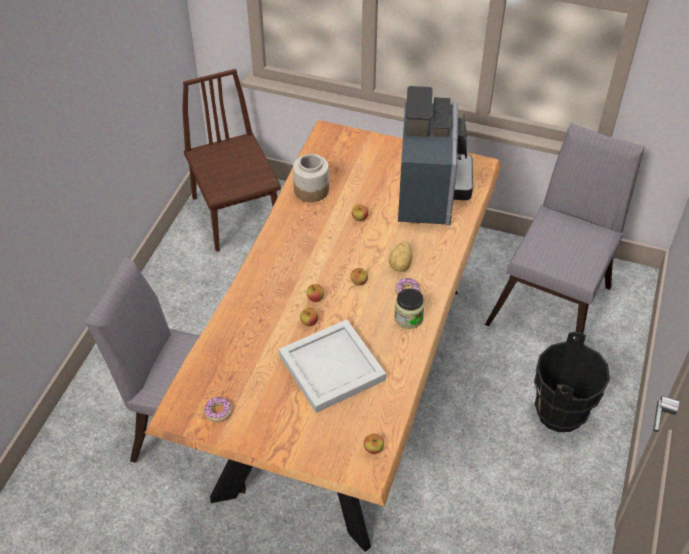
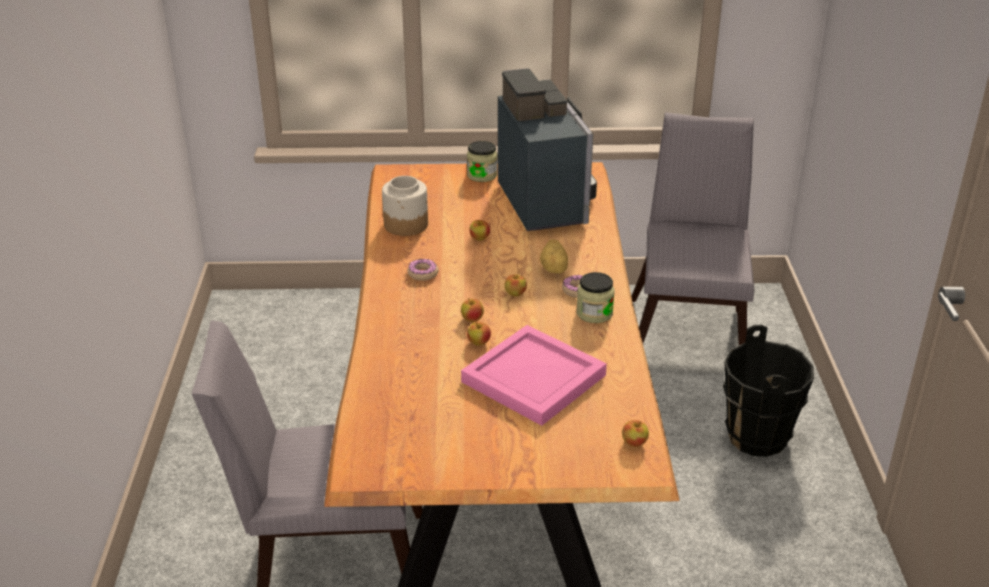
camera: 20 degrees left, 15 degrees down
(218, 411) = (416, 454): donut -> donut (423, 273)
(236, 214) = (270, 333): brown chair -> none
(330, 367) = (531, 378): white tray -> pink tray
(394, 151) = (482, 175): none -> jar

